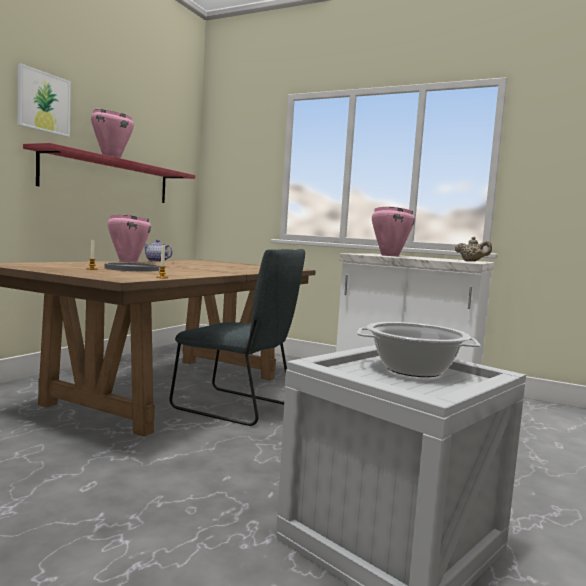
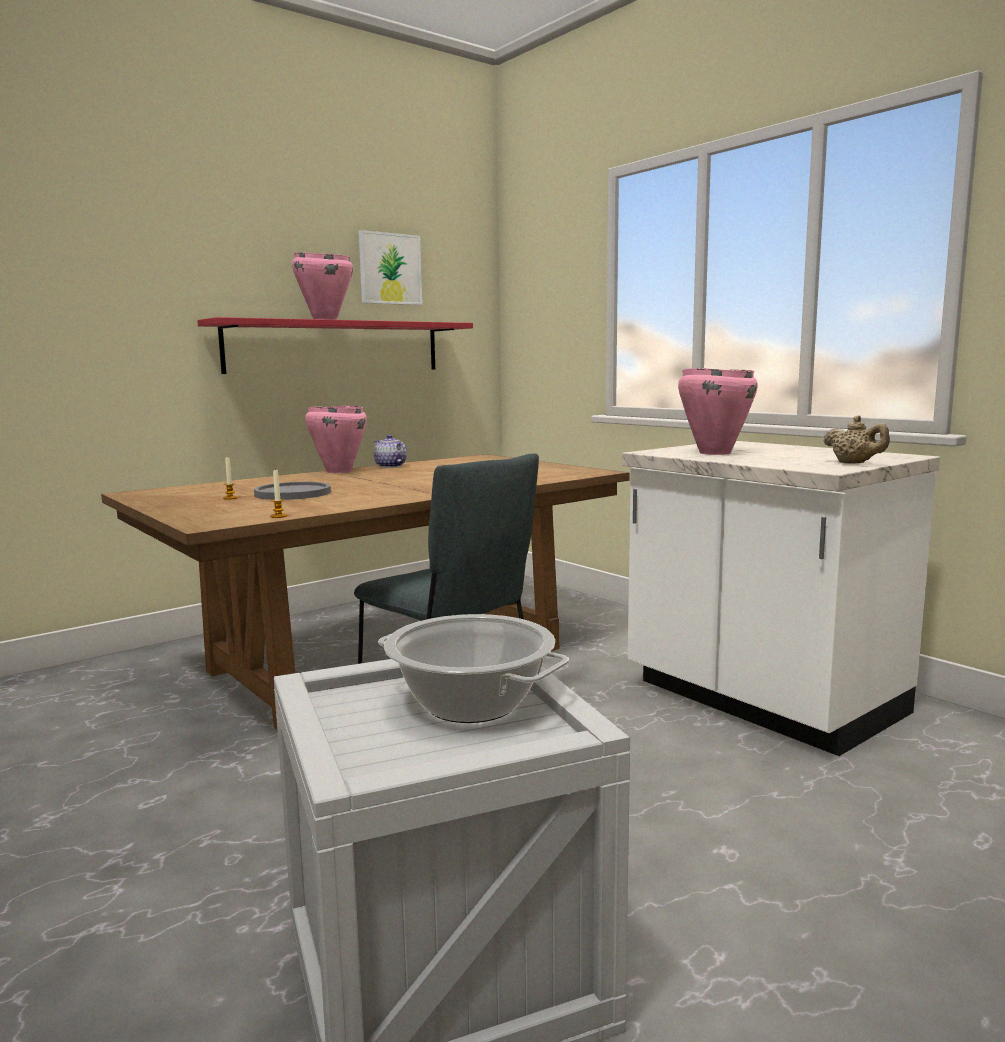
camera: 25 degrees right, 5 degrees up
(43, 102) = (223, 257): picture -> picture (390, 269)

